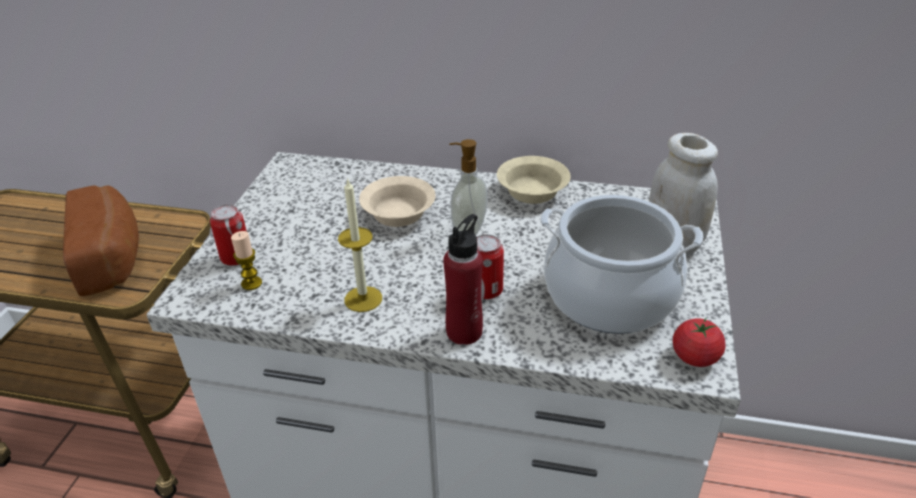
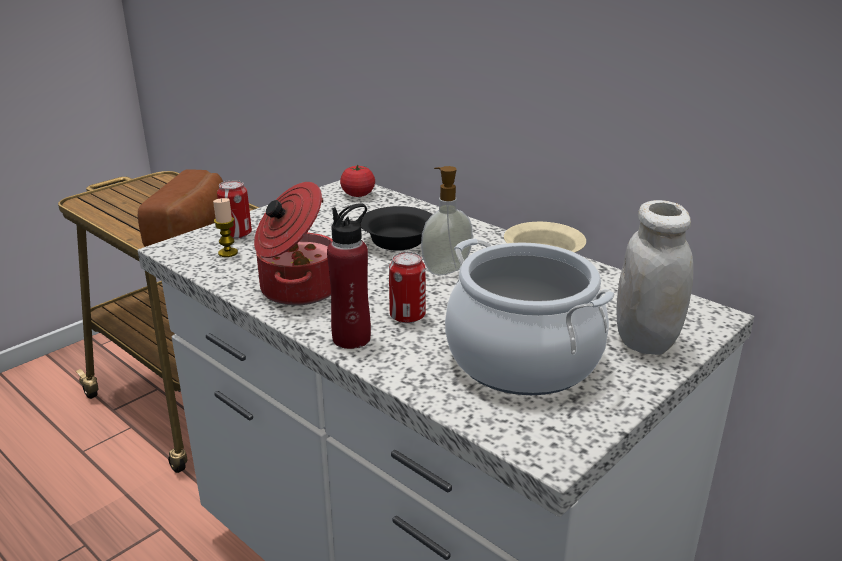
camera: 30 degrees right, 10 degrees down
(363, 299) = (297, 289): candle -> cooking pot
(400, 214) = (399, 242): beige bowl -> black bowl
(695, 357) = (553, 437): tomato -> tomato (358, 194)

